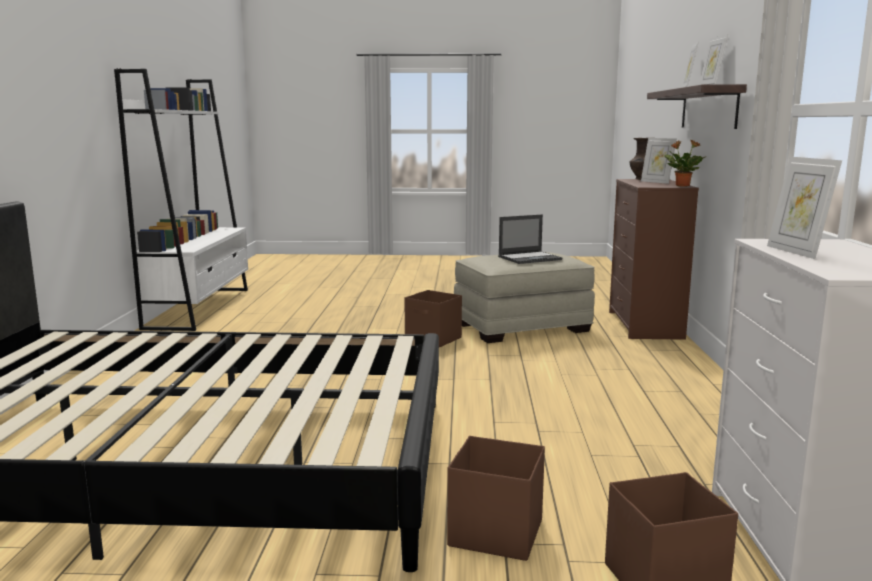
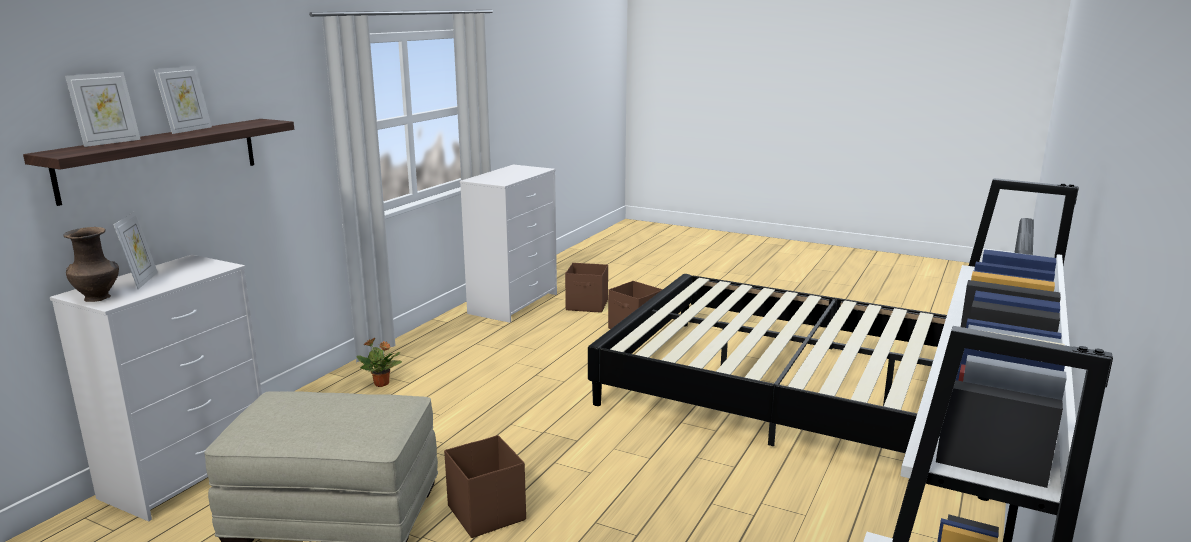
camera: 155 degrees left, 5 degrees up
(530, 258) = (323, 408): laptop -> none
(645, 325) = (188, 473): brown dresser -> white dresser
(682, 186) = (185, 261): potted plant -> potted plant (382, 384)
(796, 252) = (515, 177): picture frame -> none

